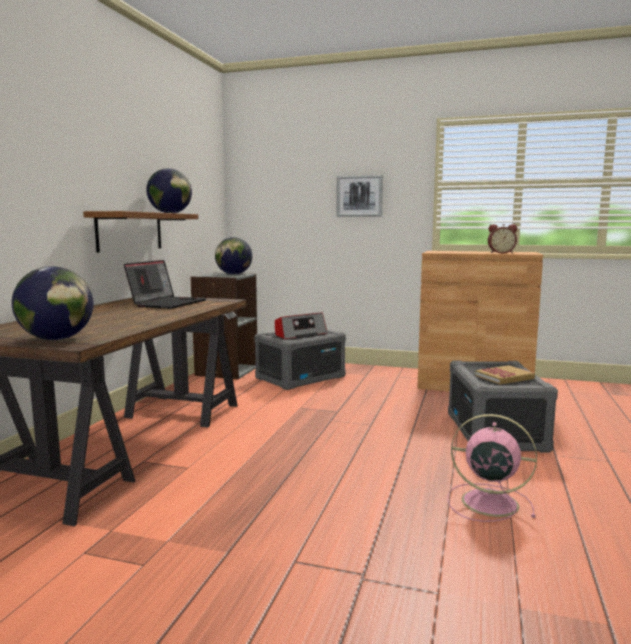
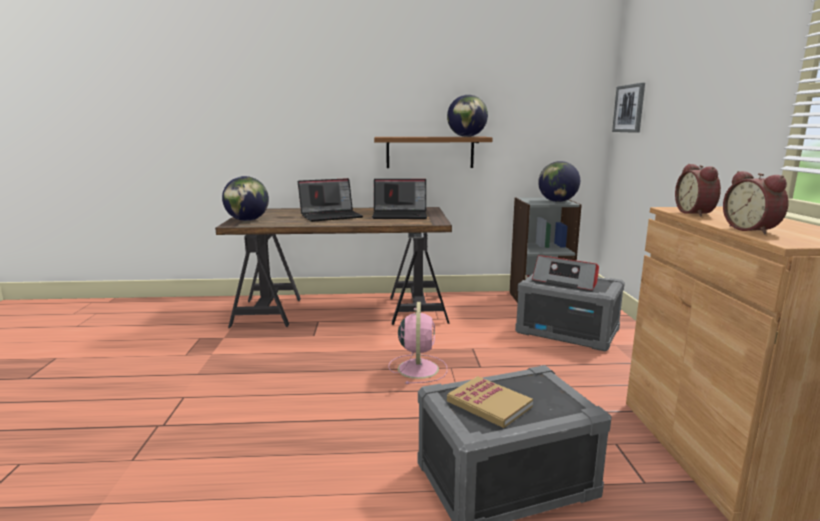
camera: 70 degrees right, 5 degrees up
(116, 316) = (331, 216): none -> laptop
(359, 196) = (709, 111): picture -> picture (629, 108)
(450, 252) = (696, 213): none -> alarm clock
(487, 502) = (286, 479): pink fan -> pink fan (418, 368)

